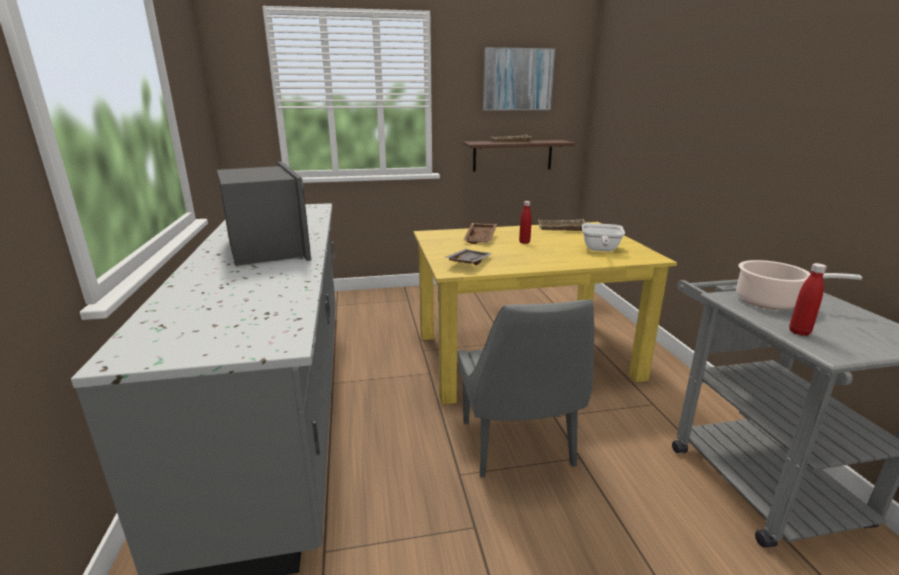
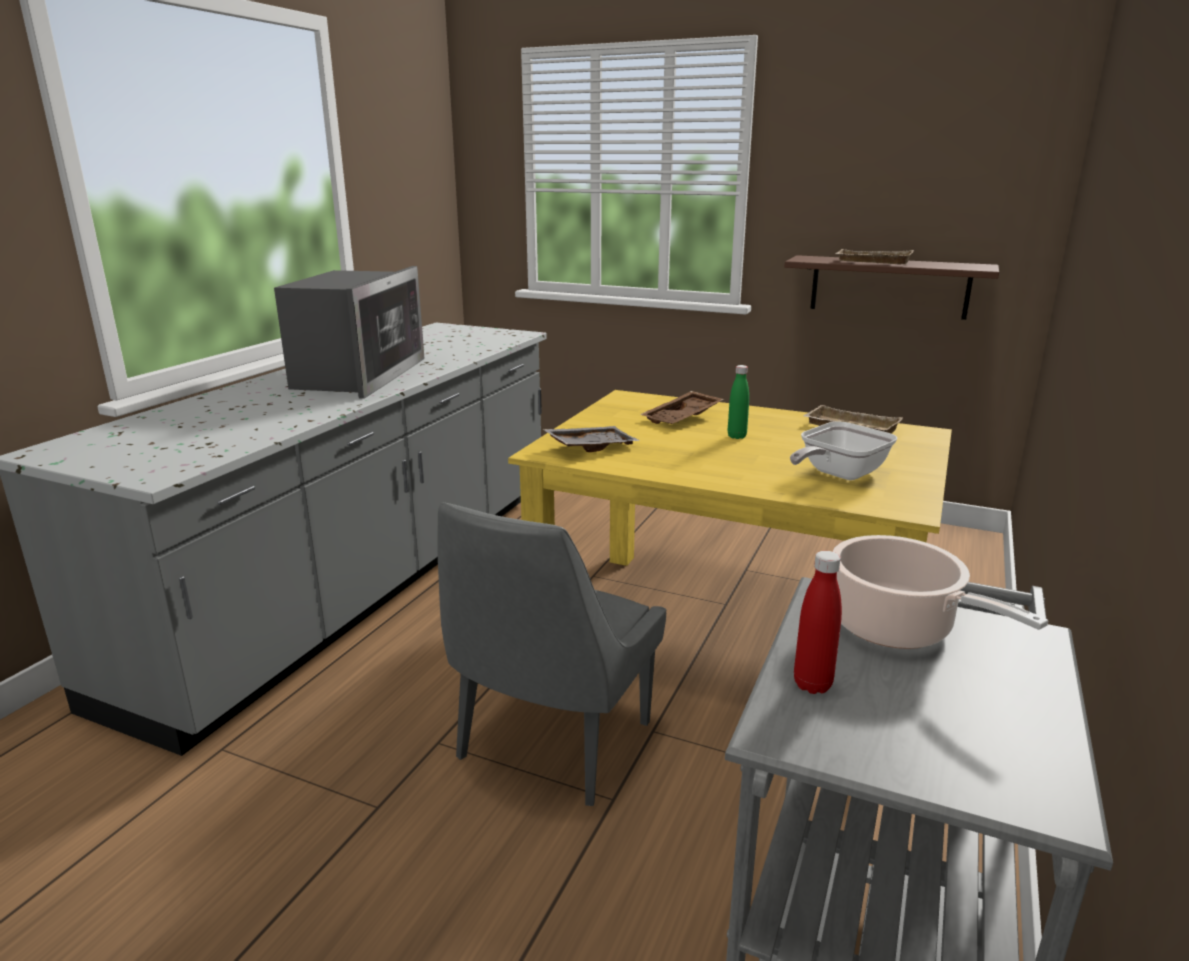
camera: 35 degrees right, 0 degrees up
(517, 79) = (910, 148): picture -> none
(524, 242) = (736, 436): red bottle -> green bottle

